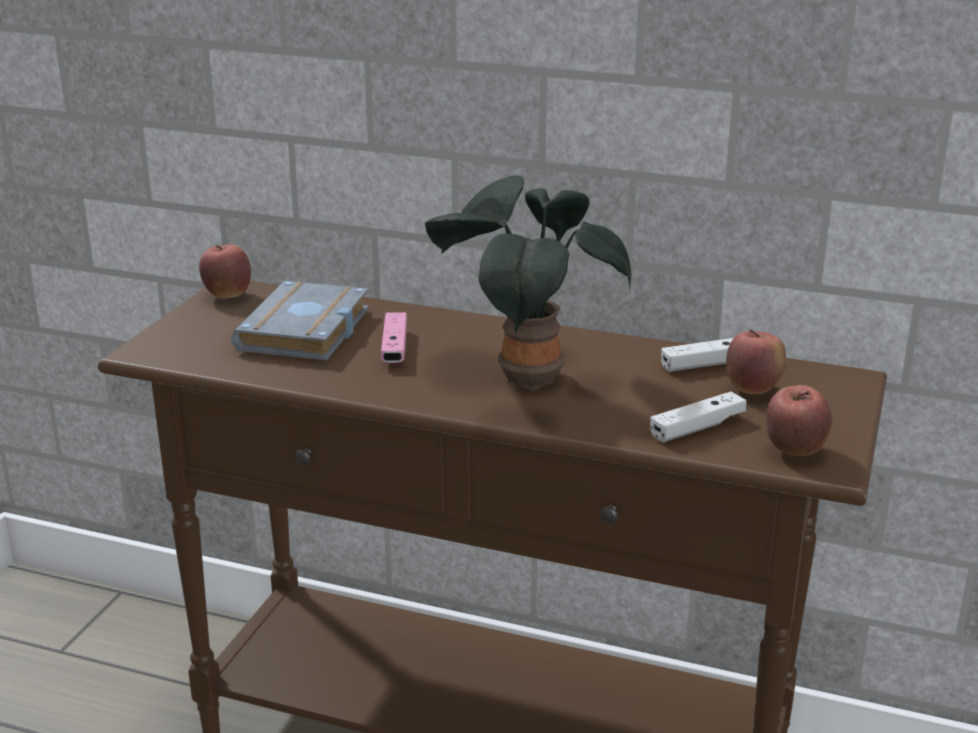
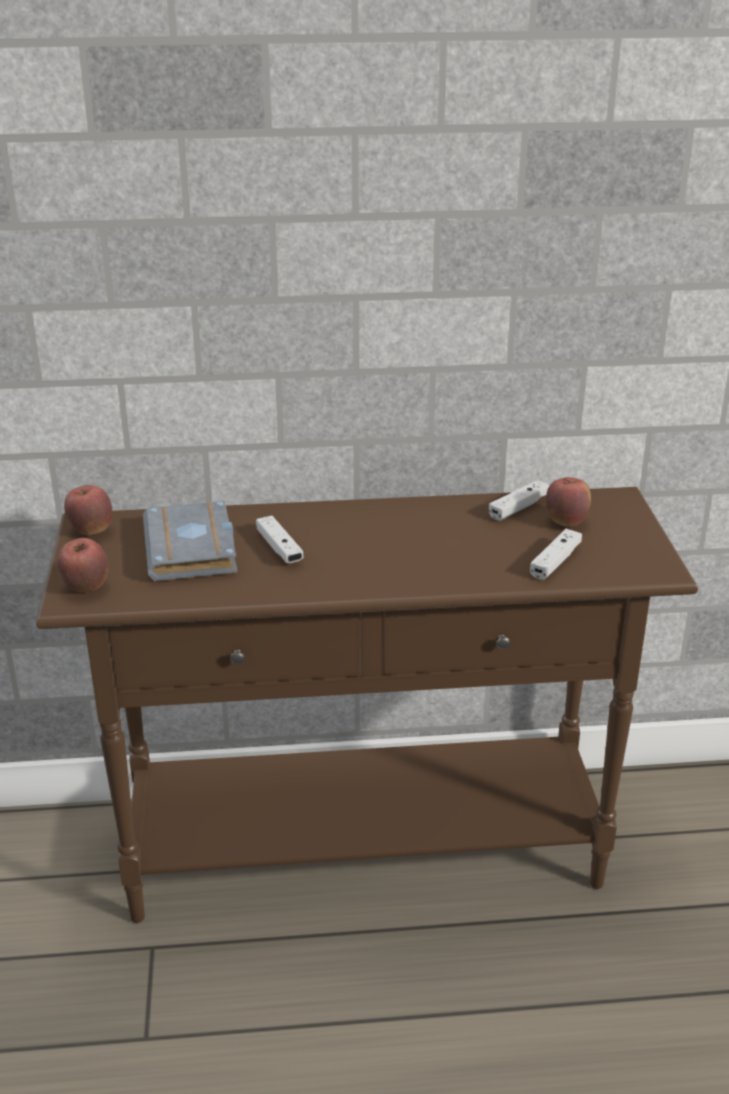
camera: 25 degrees left, 5 degrees up
(394, 348) = (279, 548): pink game controller -> white game controller
(523, 376) = (399, 549): potted plant -> none
(794, 451) = (631, 564): apple -> apple (86, 587)

